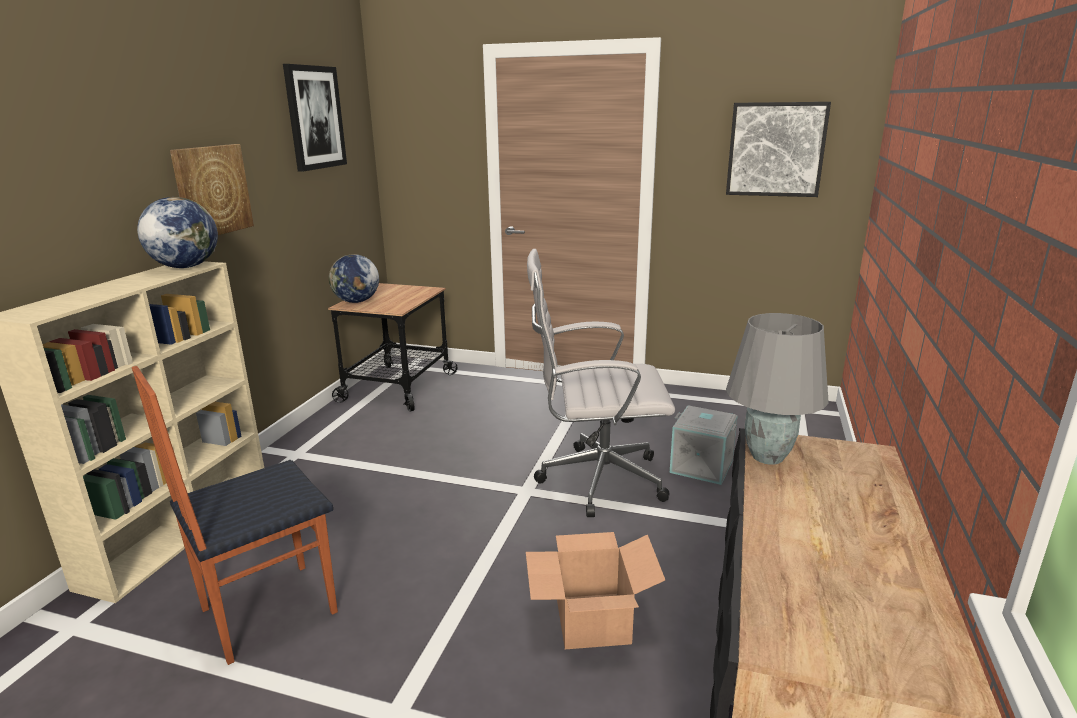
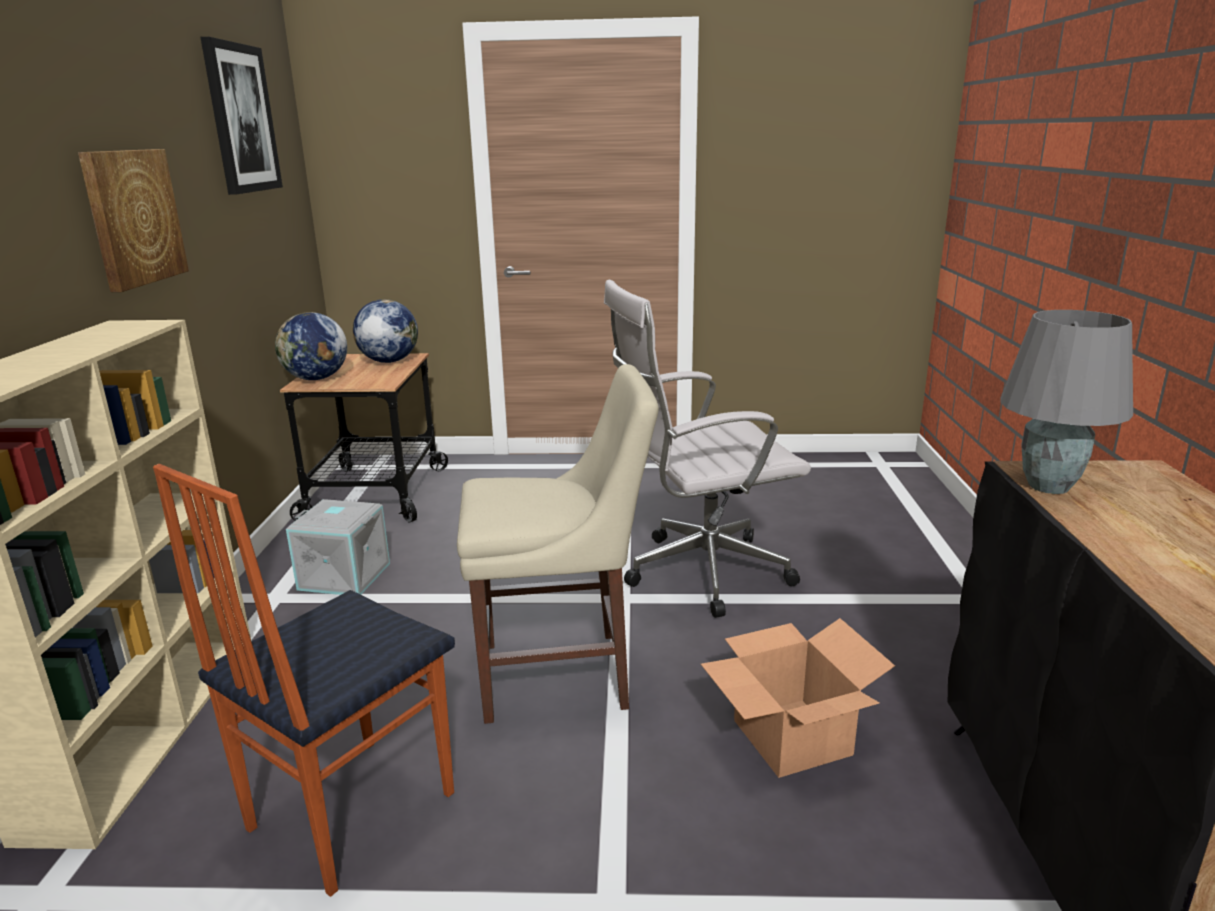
camera: 15 degrees left, 0 degrees up
(185, 267) = (126, 328): globe -> globe (388, 361)
(453, 542) = (563, 675): none -> beige chair
(702, 466) = (813, 539): grey storage box -> grey storage box (346, 575)
(776, 149) = (840, 155): picture -> none

